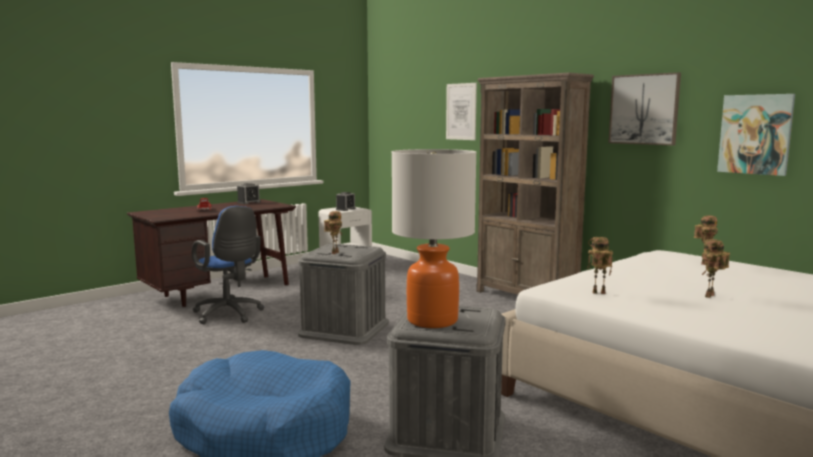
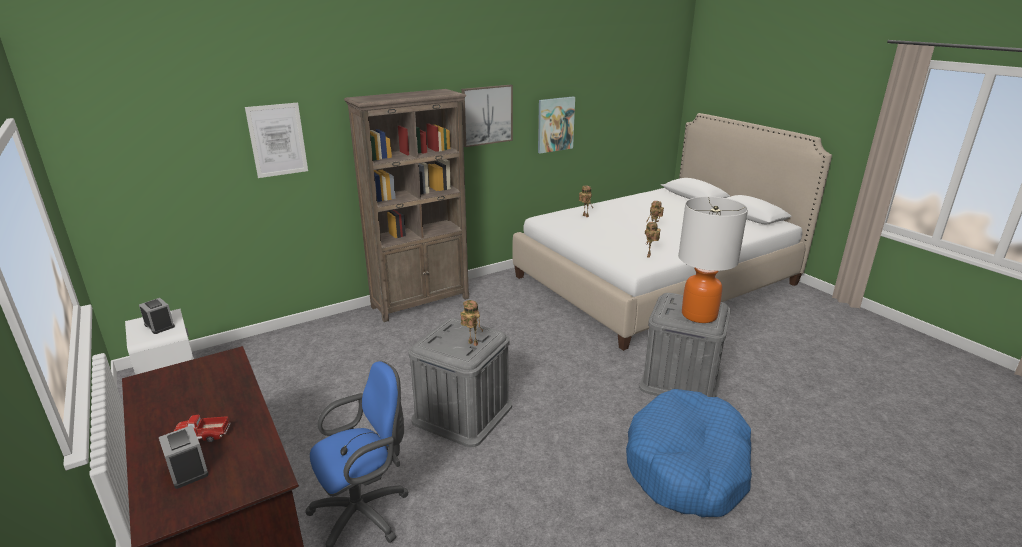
camera: 80 degrees left, 15 degrees up
(248, 202) = (156, 390): alarm clock -> alarm clock (187, 470)

